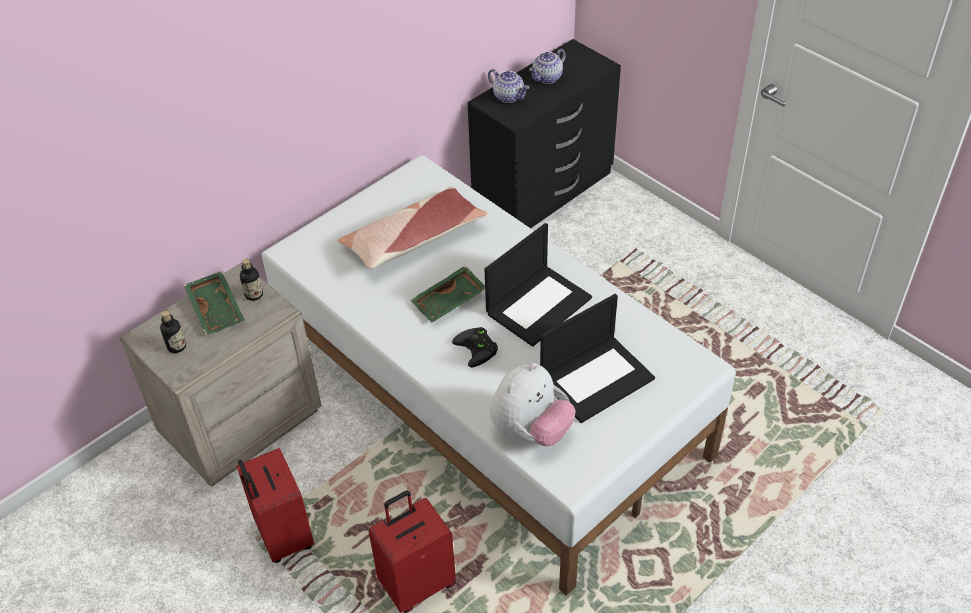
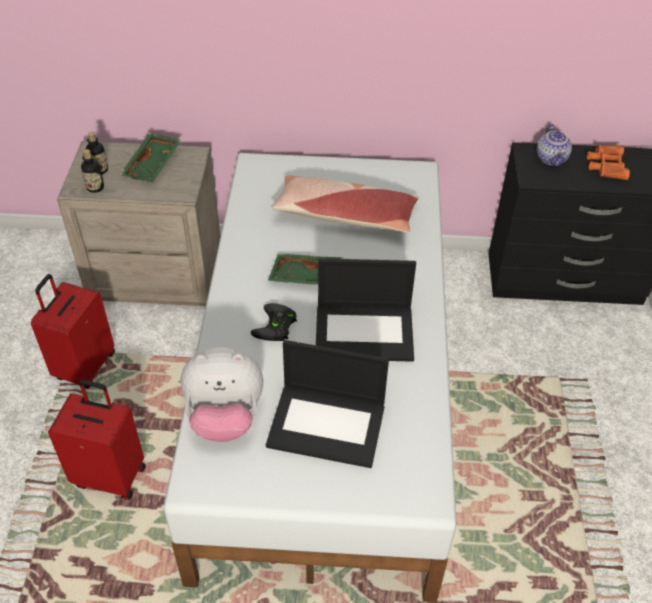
camera: 45 degrees right, 0 degrees up
(254, 294) = (186, 172): bottle -> bottle (95, 187)
(547, 78) = (606, 165): teapot -> orange binoculars

